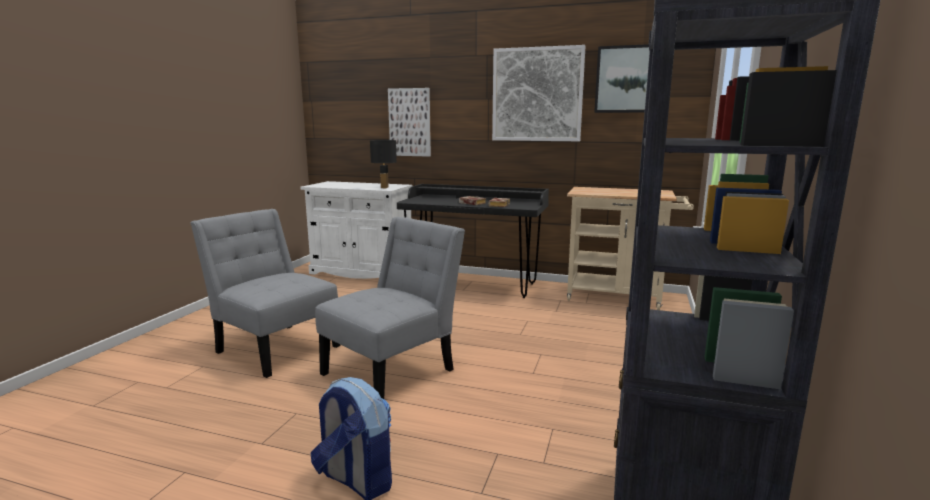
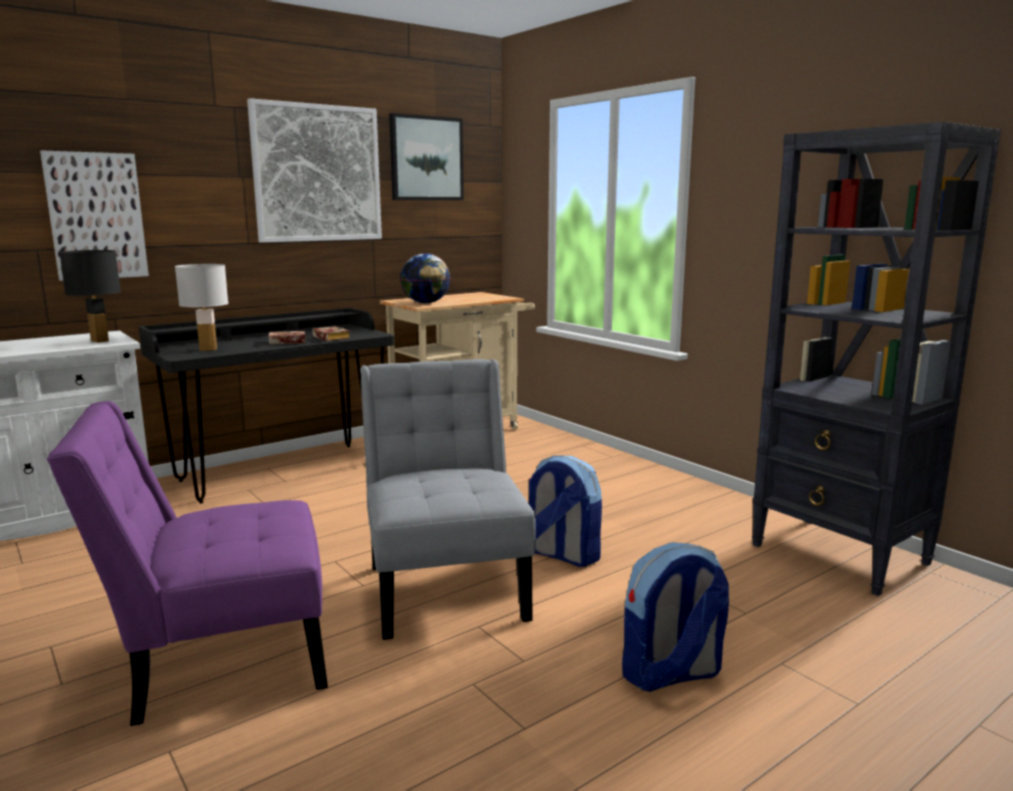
camera: 55 degrees left, 0 degrees up
(275, 347) = (219, 660): grey chair -> purple chair
(430, 200) = (209, 349): none -> white table lamp
(480, 389) = (561, 555): none -> backpack
(589, 191) = (426, 303): none -> globe

